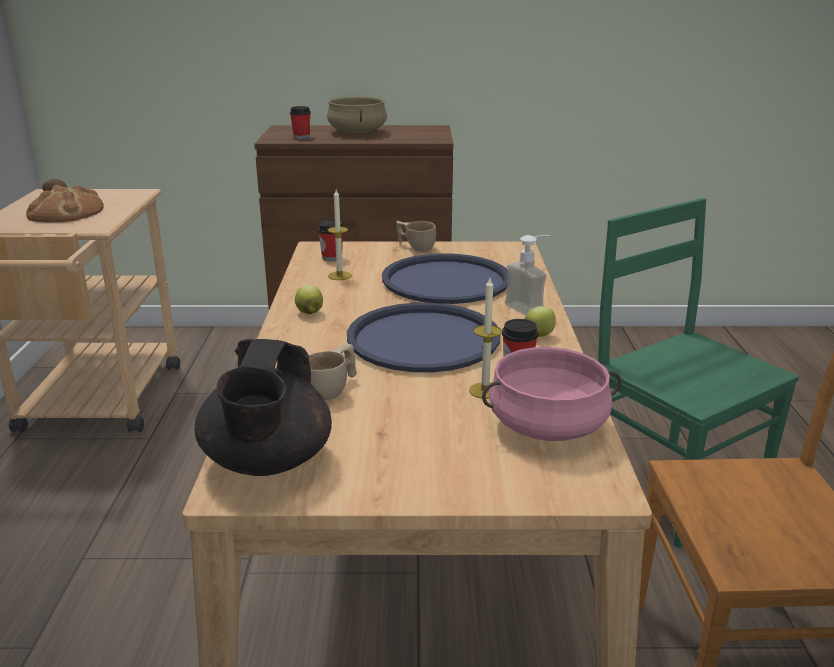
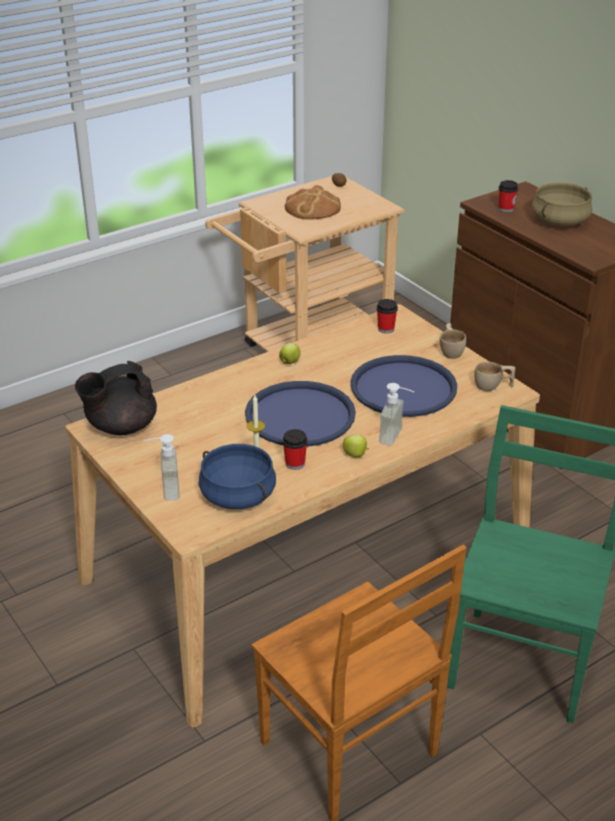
camera: 55 degrees right, 10 degrees up
(333, 389) = (206, 413): beige cup -> beige cup (493, 387)
(339, 276) = (358, 346): candle -> none
(473, 477) = (163, 489): none -> soap dispenser
(547, 426) = (237, 496): pink cooking pot -> blue cooking pot

